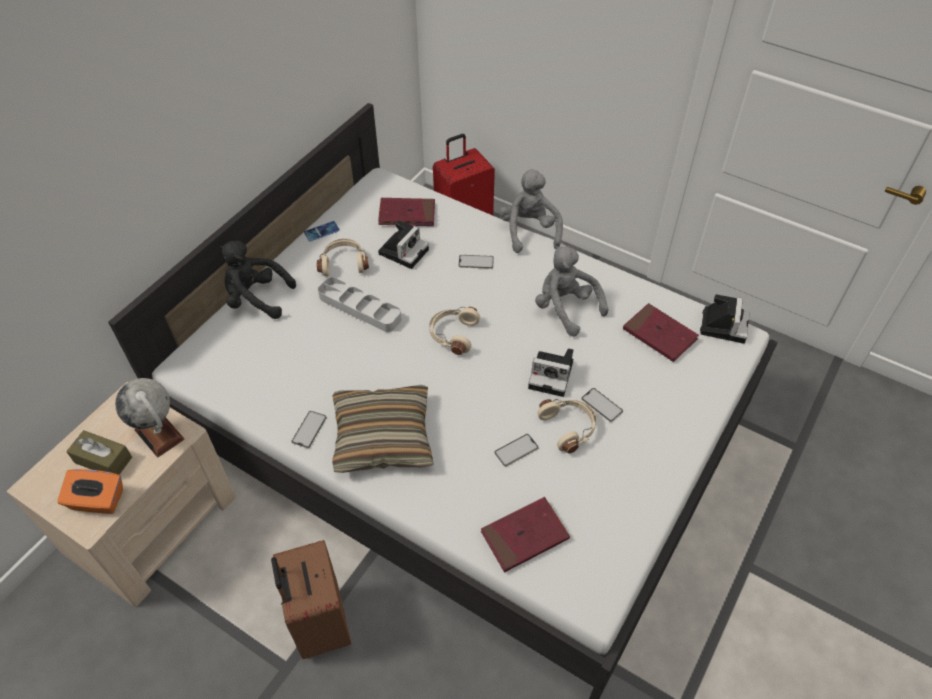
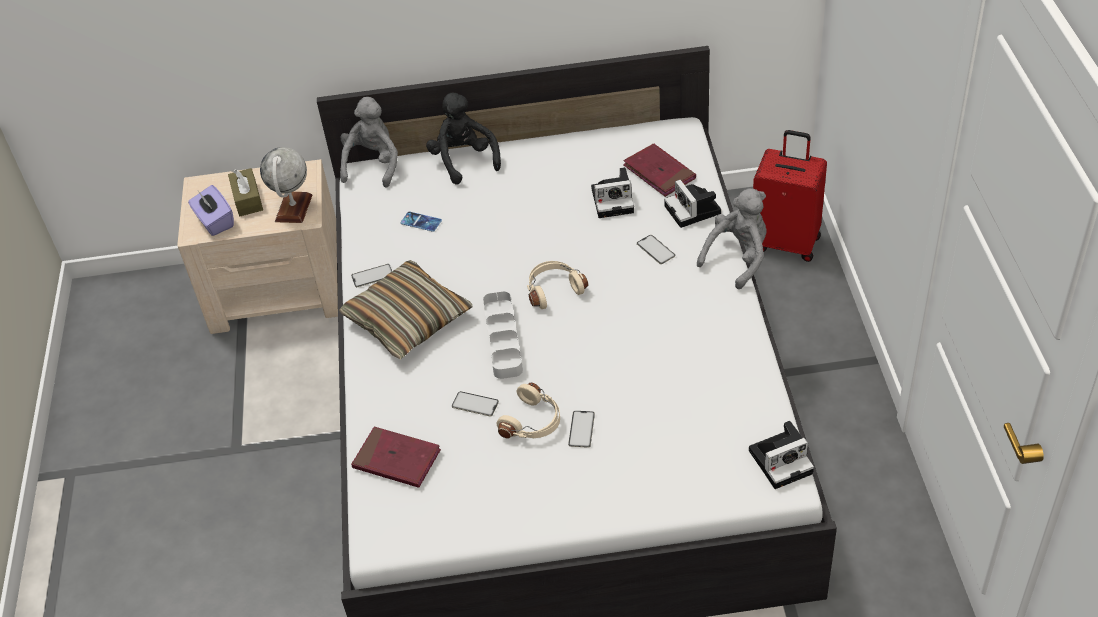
camera: 55 degrees right, 5 degrees down
(97, 501) = (215, 222): orange tissue box -> purple tissue box
(319, 624) = (285, 442): brown suitcase -> none
(321, 231) = (576, 141): phone -> phone (421, 222)
(344, 263) = (557, 177): beige headphones -> none
(360, 308) = (519, 219): grey tray -> grey tray (503, 338)
(553, 375) = (579, 378): camera -> camera (694, 211)
(565, 308) = (669, 339): grey plush toy -> grey plush toy (373, 164)
(659, 335) = (711, 421): red book -> none

